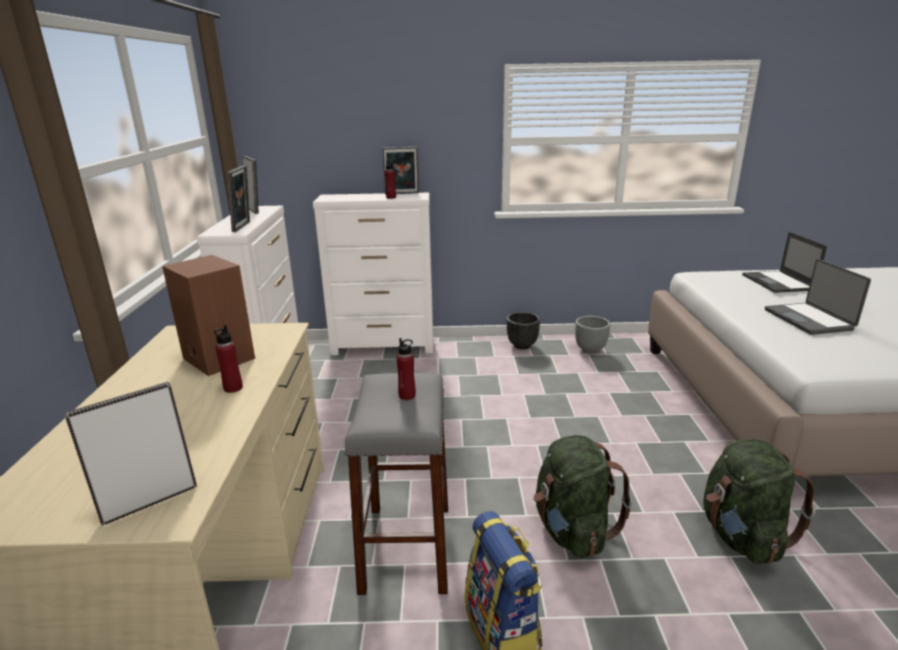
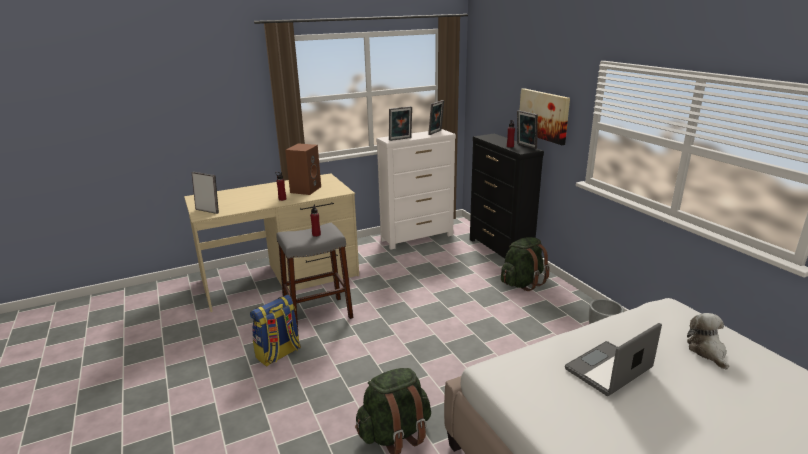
camera: 65 degrees right, 0 degrees up
(384, 346) = (500, 251): white dresser -> black dresser
(418, 148) = (544, 115): none -> picture
(522, 345) = (568, 299): black planter -> none
(572, 530) = (359, 362): green backpack -> green backpack (522, 283)
(778, 282) = (707, 351): laptop -> plush toy

